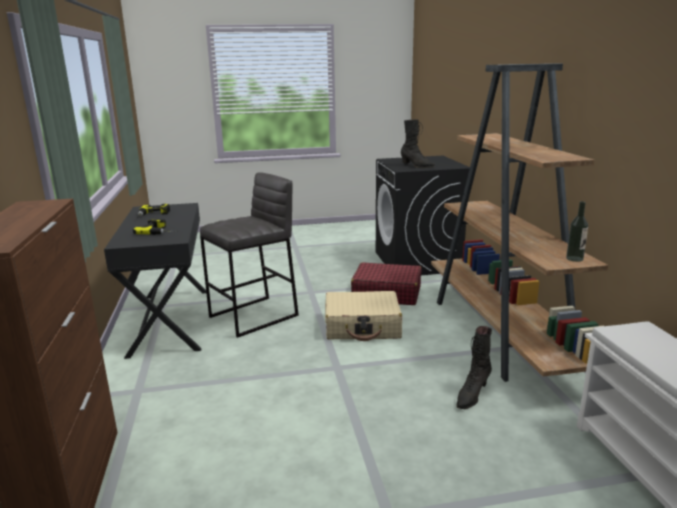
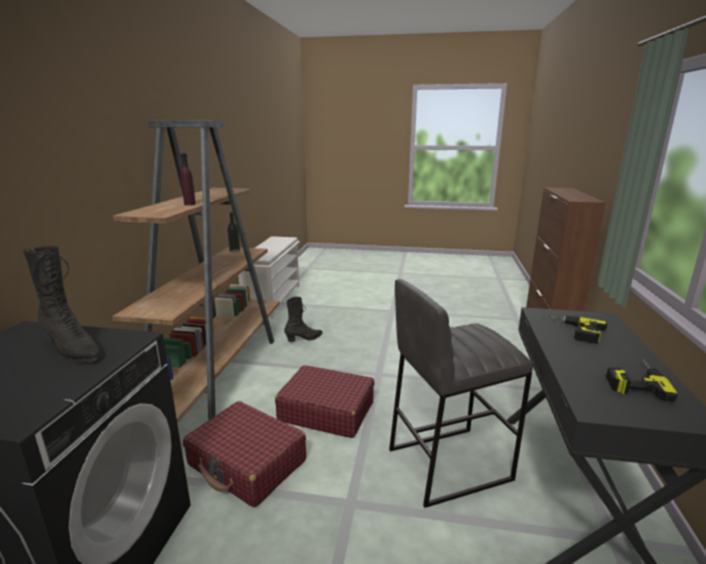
camera: 160 degrees left, 0 degrees up
(362, 326) = (326, 411): beige suitcase -> red suitcase
(417, 166) = (72, 350): black boot -> black boot turned 150 degrees clockwise
(492, 141) = (190, 204): none -> purple bottle

